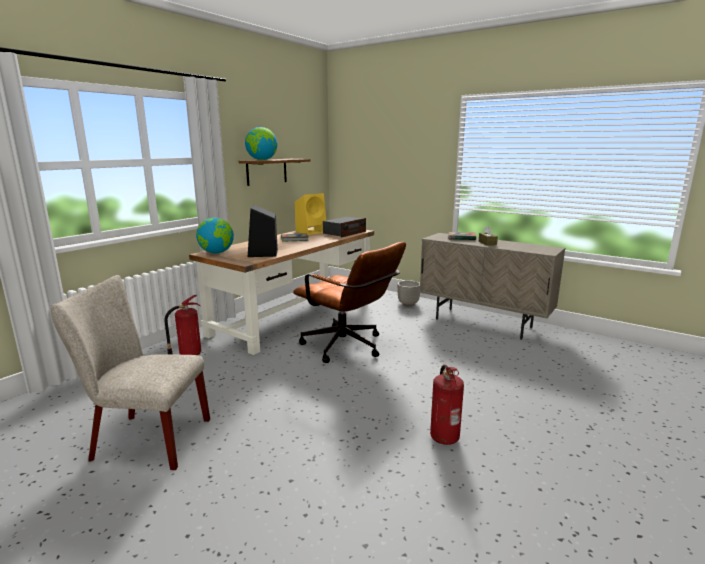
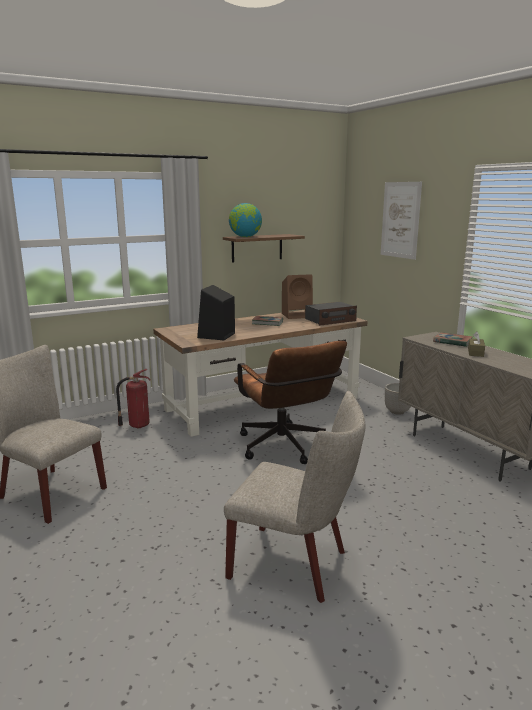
camera: 25 degrees right, 0 degrees up
(216, 253) = (177, 330): globe -> none
(311, 231) = (297, 315): yellow speaker -> brown speaker
(390, 143) = (400, 220): none -> picture
(444, 436) = (295, 564): fire extinguisher -> beige chair

